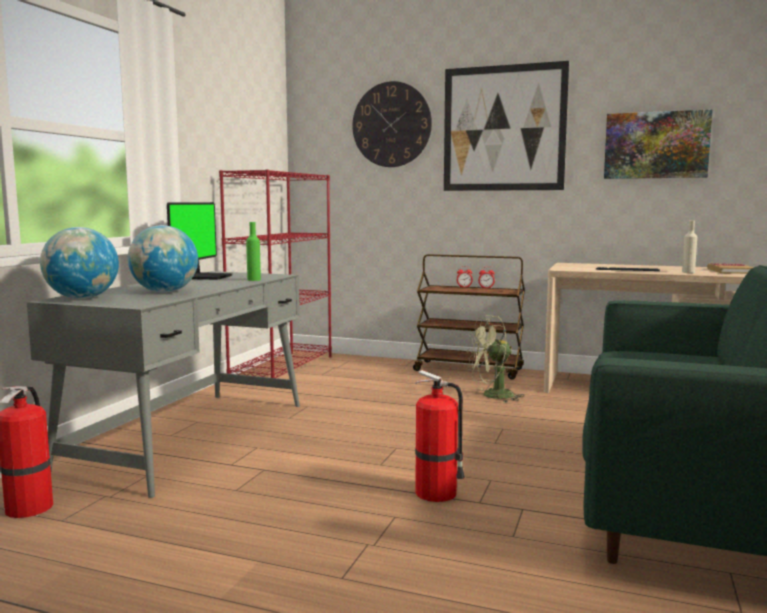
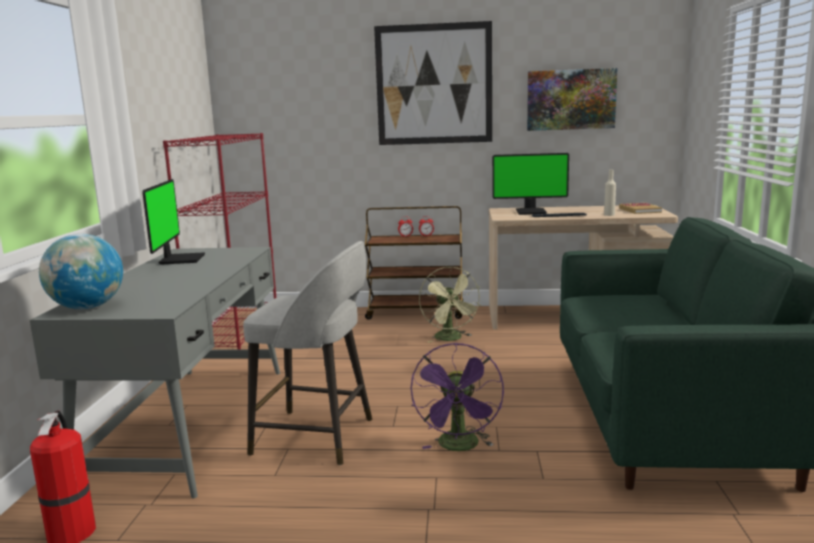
camera: 15 degrees left, 5 degrees up
(165, 292) = (165, 288): globe -> none
(254, 280) = (235, 259): green bottle -> none
(298, 463) = (317, 437): none -> grey stool
(391, 124) = (322, 81): wall clock -> none
(438, 493) = (459, 447): fire extinguisher -> purple fan
(492, 396) = (451, 339): green fan -> green fan turned 75 degrees counterclockwise
(600, 266) = (531, 212): none -> monitor

